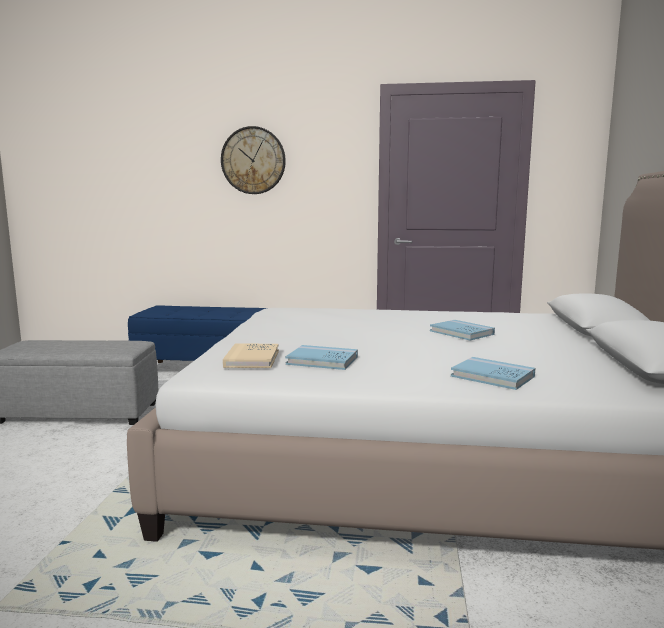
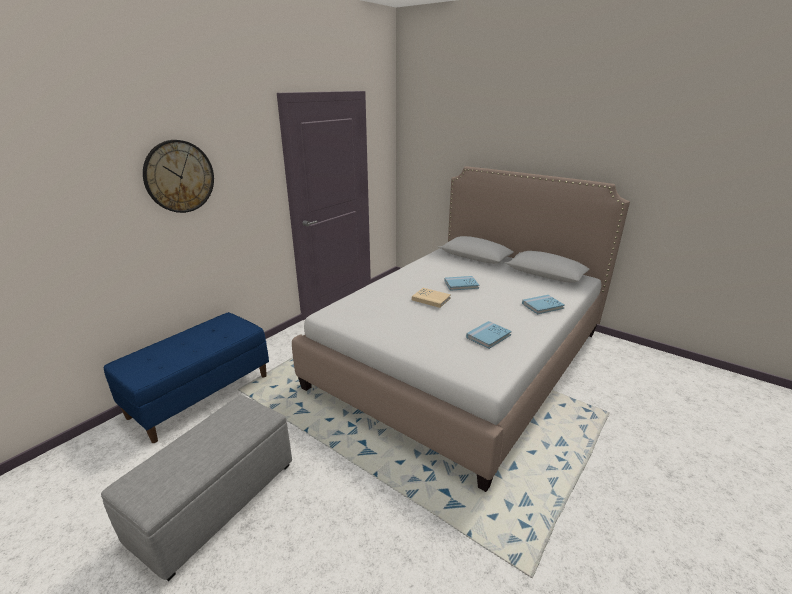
camera: 60 degrees left, 15 degrees up
(252, 359) = (471, 356): beige book -> beige book (431, 299)

